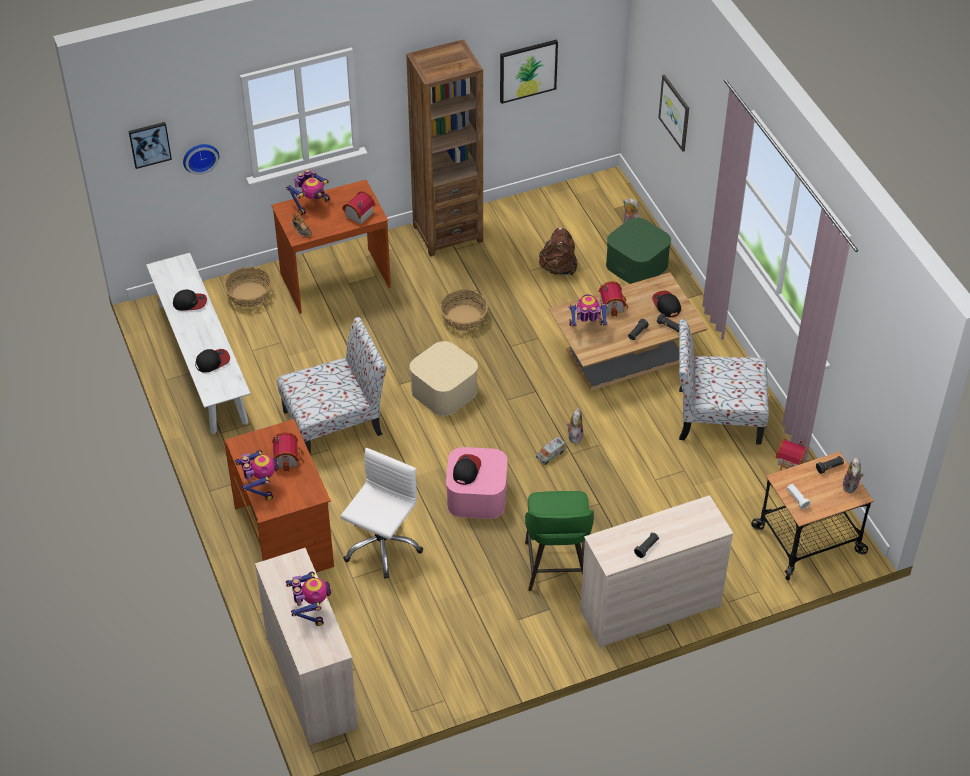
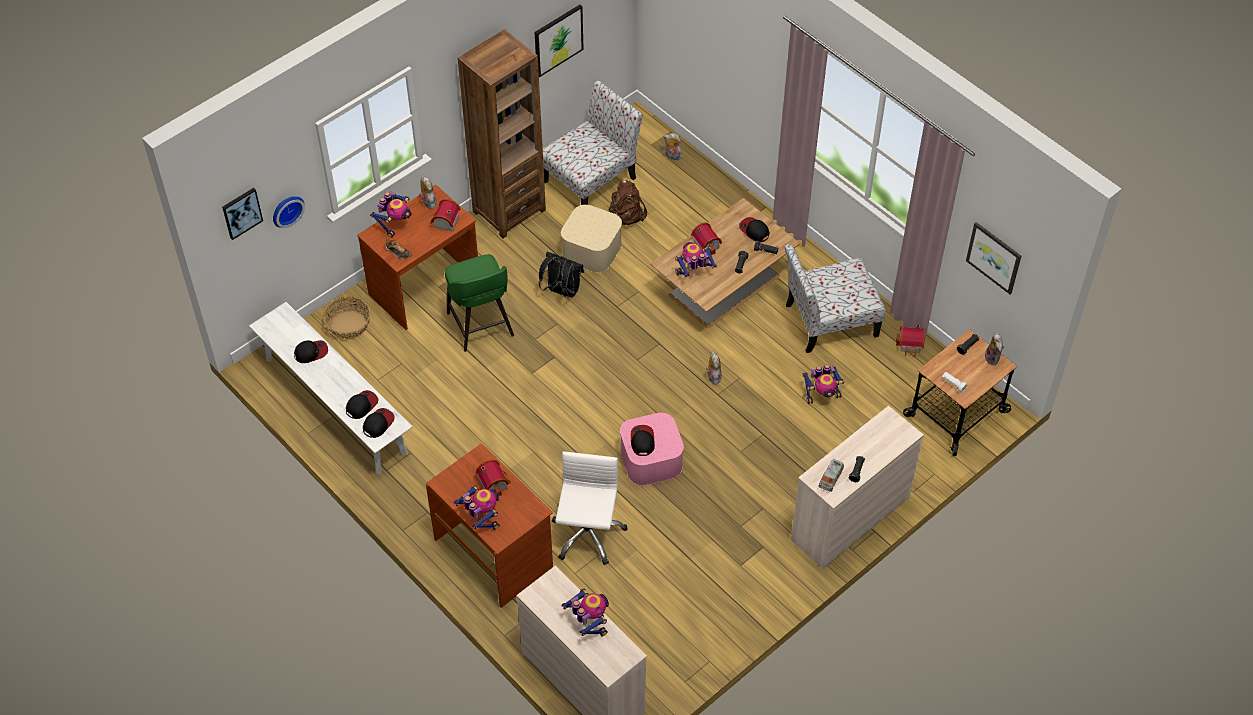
camera: 20 degrees left, 5 degrees up
(220, 382) = (378, 424): none -> cap
(335, 422) = (489, 427): chair -> chair (591, 178)
(351, 193) = (428, 202): none -> plush toy
(444, 391) = (576, 367): beige storage box -> beige storage box (591, 249)
(463, 318) = (561, 291): basket -> black backpack
(550, 454) = (700, 400): toy truck -> toy truck (830, 478)
(556, 567) = (752, 506): green stool -> green stool (481, 326)
(637, 264) = (696, 194): green storage box -> none
(675, 112) = (711, 48): picture -> picture (994, 257)
(676, 483) = (822, 395): none -> toy robot

